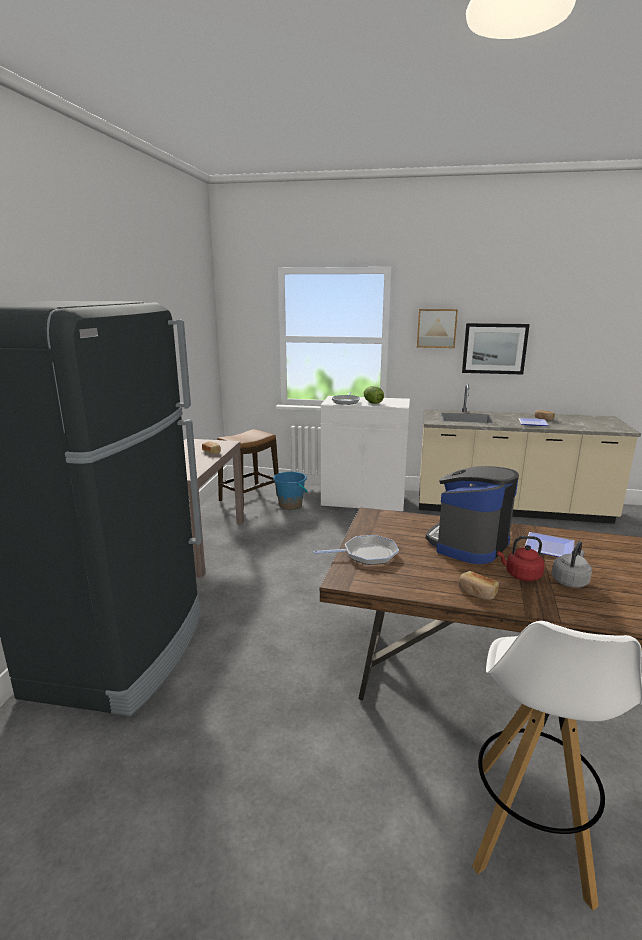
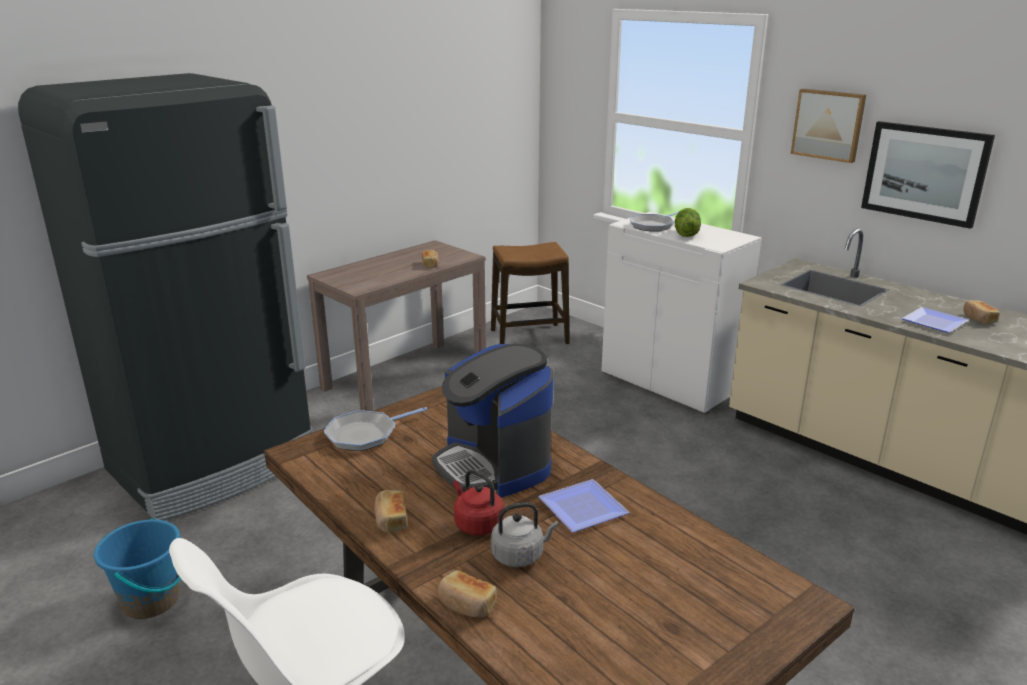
camera: 35 degrees right, 5 degrees up
(290, 505) = (566, 360): blue bucket -> blue bucket (151, 601)
(367, 554) = (365, 435): frying pan -> frying pan turned 120 degrees clockwise
(468, 544) = (493, 465): coffee machine -> coffee machine turned 105 degrees counterclockwise
(598, 615) = (467, 604): none -> bread

